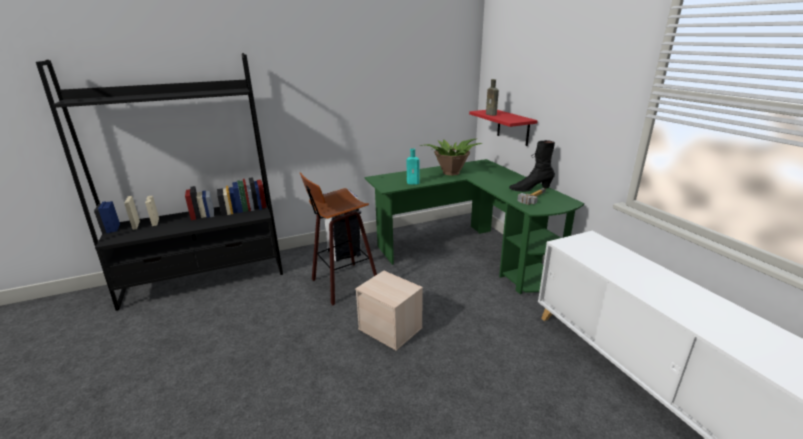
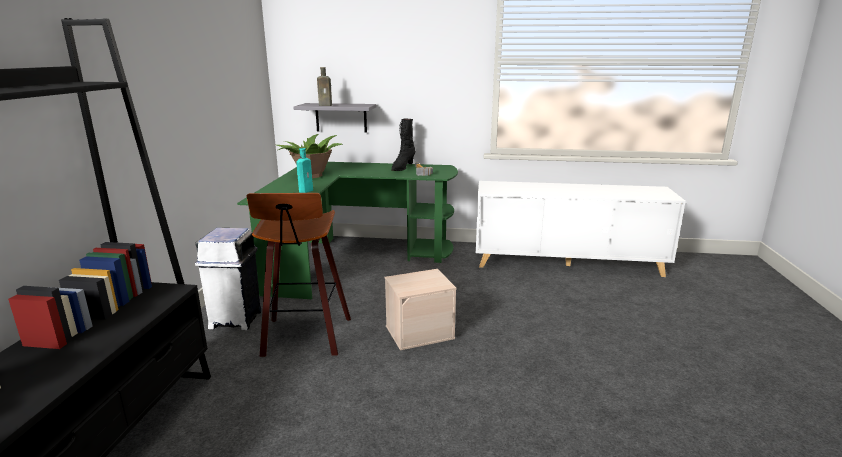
camera: 60 degrees left, 5 degrees down
(513, 127) = (341, 117): red shelf -> grey shelf

